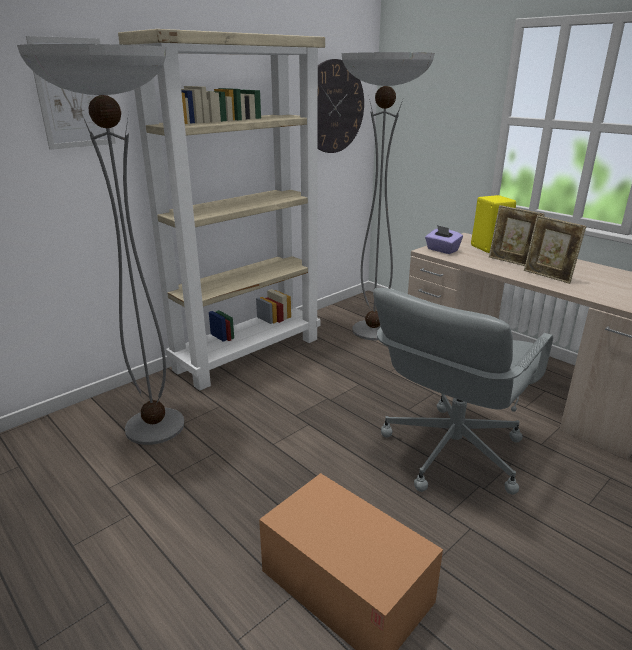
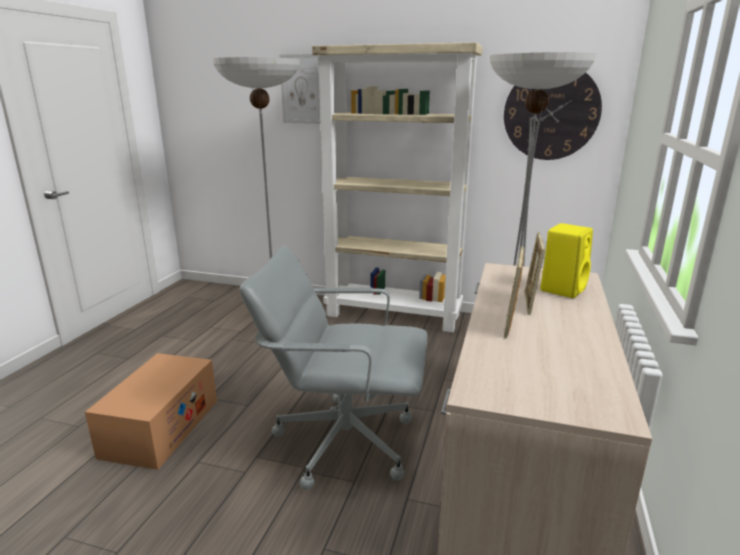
camera: 60 degrees right, 5 degrees down
(442, 250) = (510, 272): purple tissue box -> none

